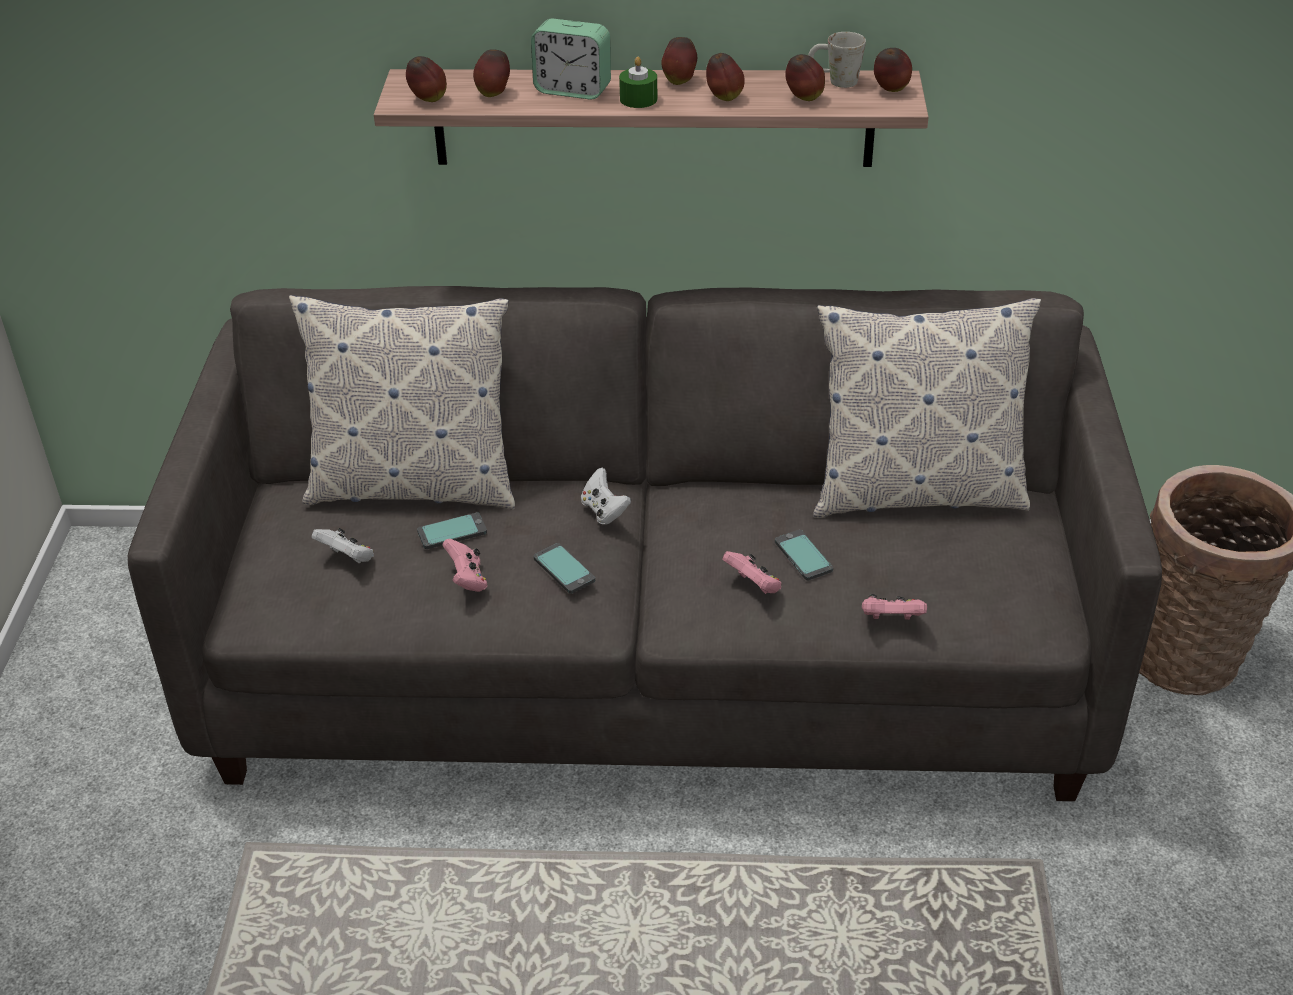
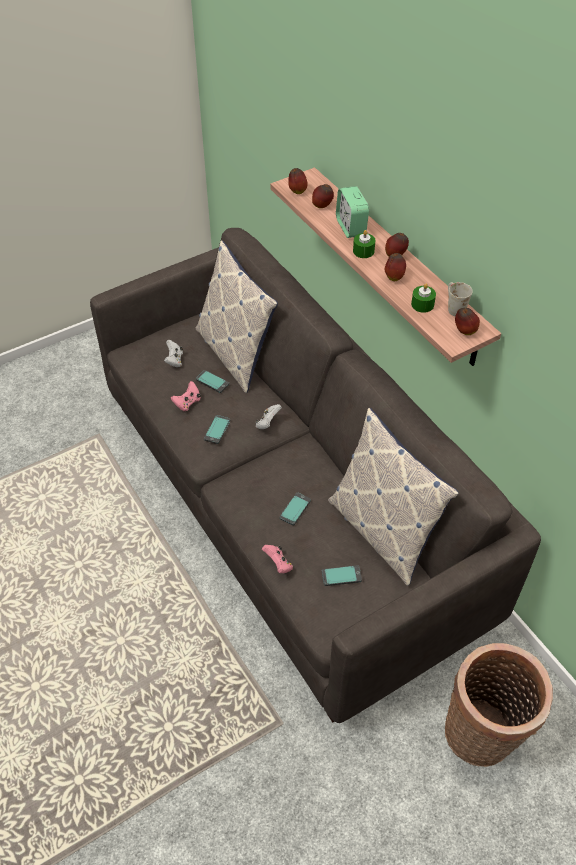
camera: 55 degrees right, 10 degrees up
(753, 586) = (260, 501): pink game controller -> none
(804, 98) = (422, 304): apple -> green candle
(965, 563) = (341, 576): none -> phone

